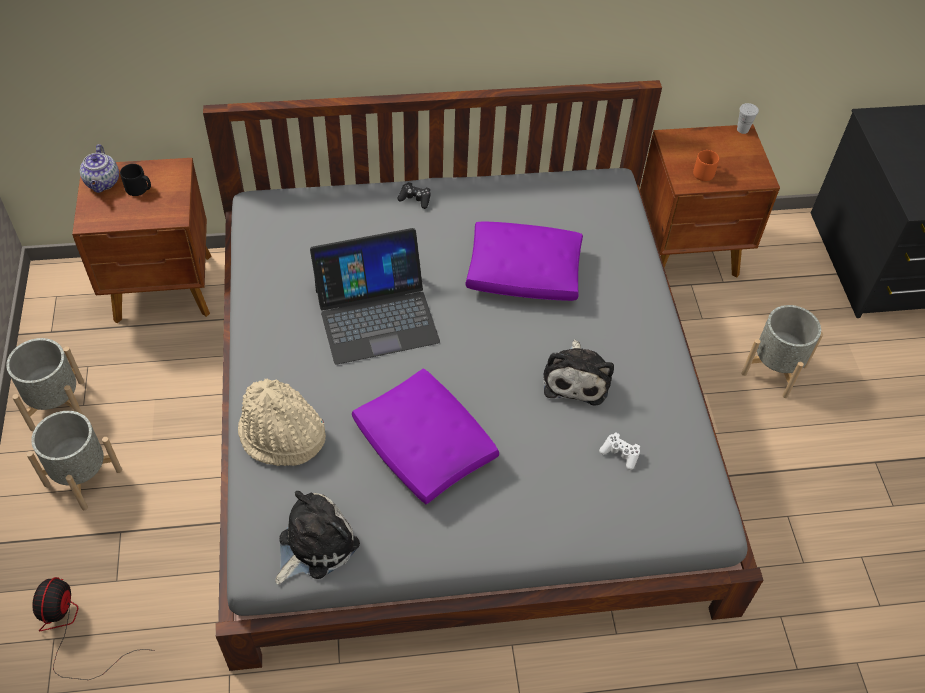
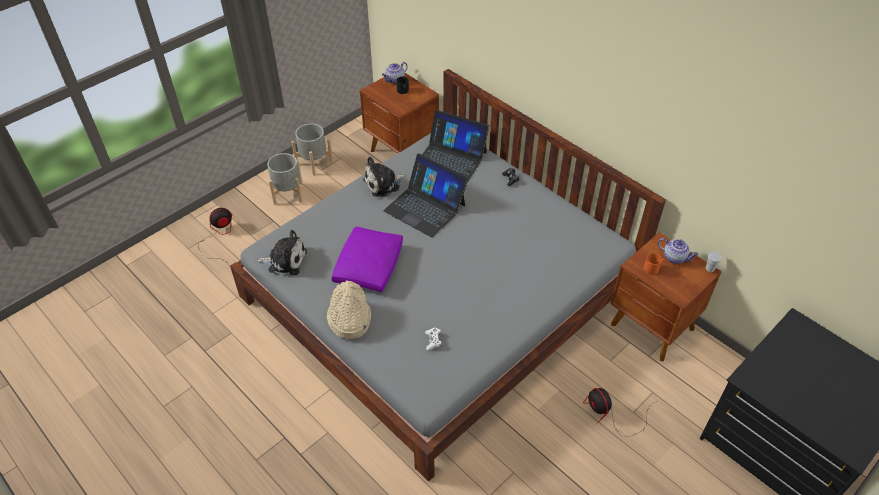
camera: 55 degrees right, 5 degrees down
(281, 437) = (328, 217): beige hat -> beige hat (349, 319)
(313, 232) = (450, 159): none -> laptop
(522, 272) = (508, 243): purple pillow -> none
(576, 378) = (463, 299): plush toy -> plush toy (384, 184)
(703, 144) = (675, 258): none -> teapot
(774, 370) = (611, 414): grey planter -> fan

